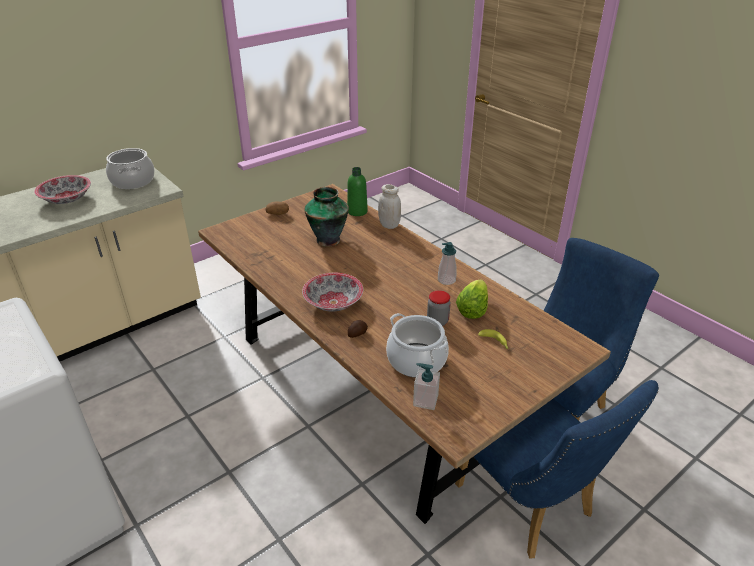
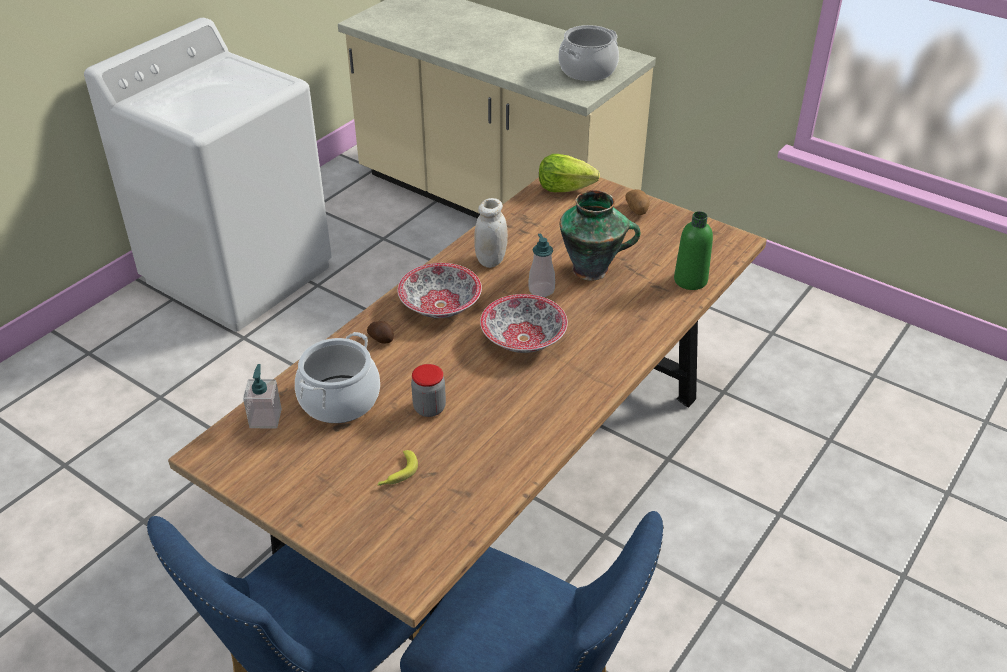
camera: 75 degrees right, 5 degrees up
(67, 199) = (520, 47): bowl -> bowl (523, 339)
(389, 225) = (668, 320): white jar -> white jar (491, 260)
(446, 280) = (538, 404): soap dispenser -> soap dispenser (541, 290)
(472, 310) = (469, 441): lettuce -> lettuce (564, 188)

